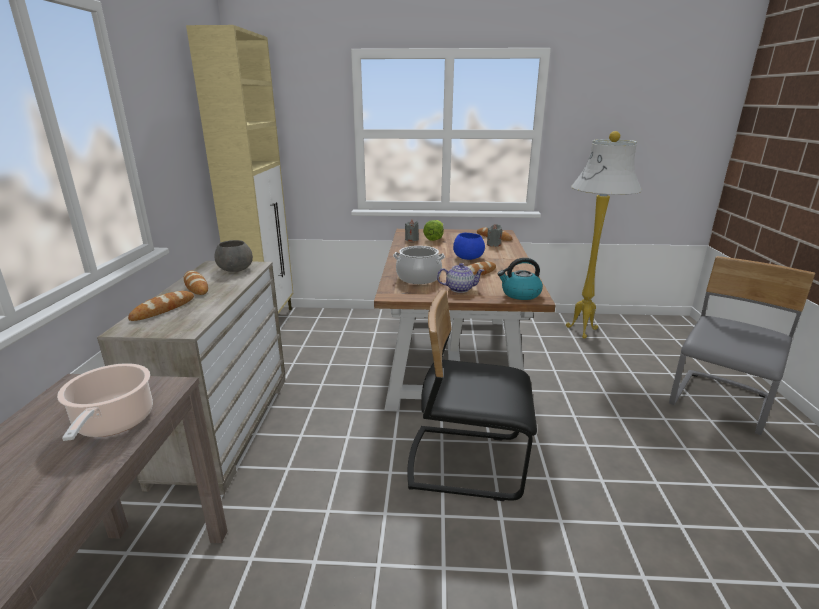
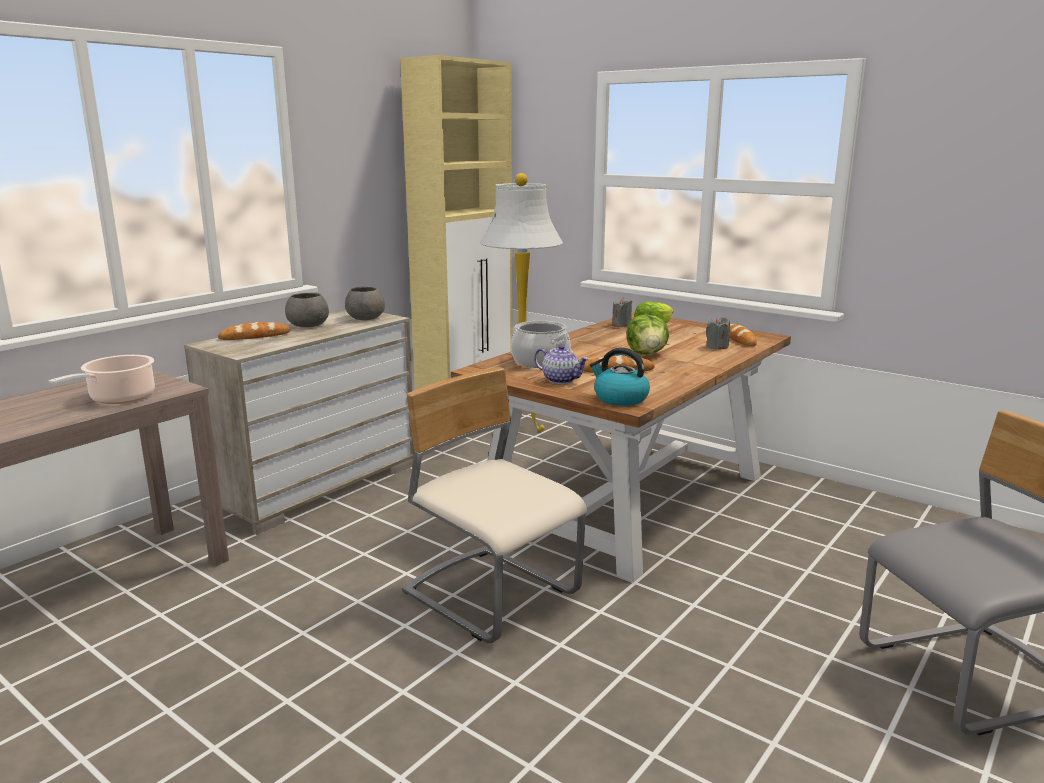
camera: 35 degrees right, 5 degrees down
(196, 286) = (309, 325): bread -> grey bowl
(466, 462) = (492, 595): black chair -> beige chair
(467, 257) = (647, 353): blue bowl -> lettuce
(583, 332) = (874, 524): white floor lamp -> white floor lamp (521, 429)

